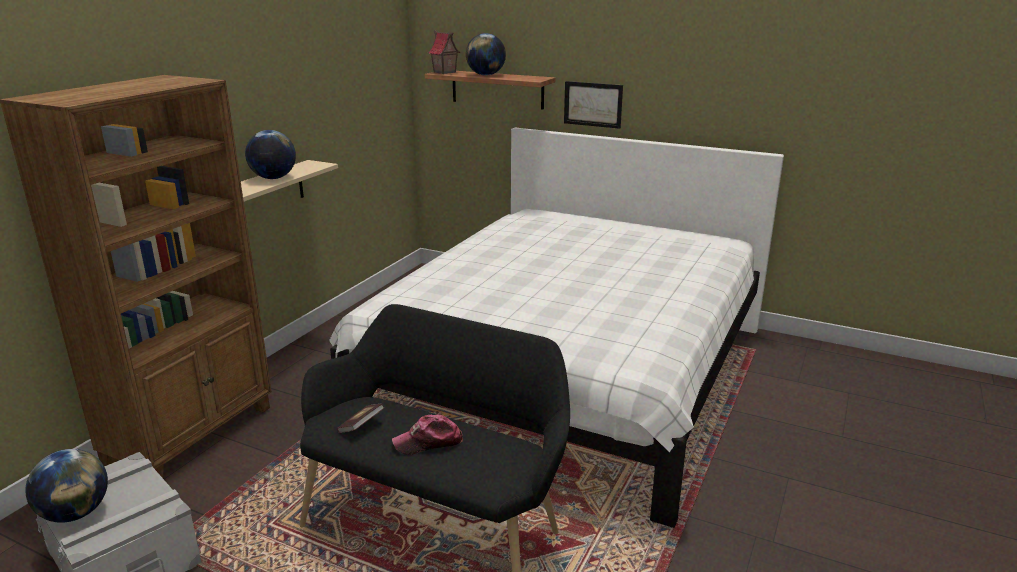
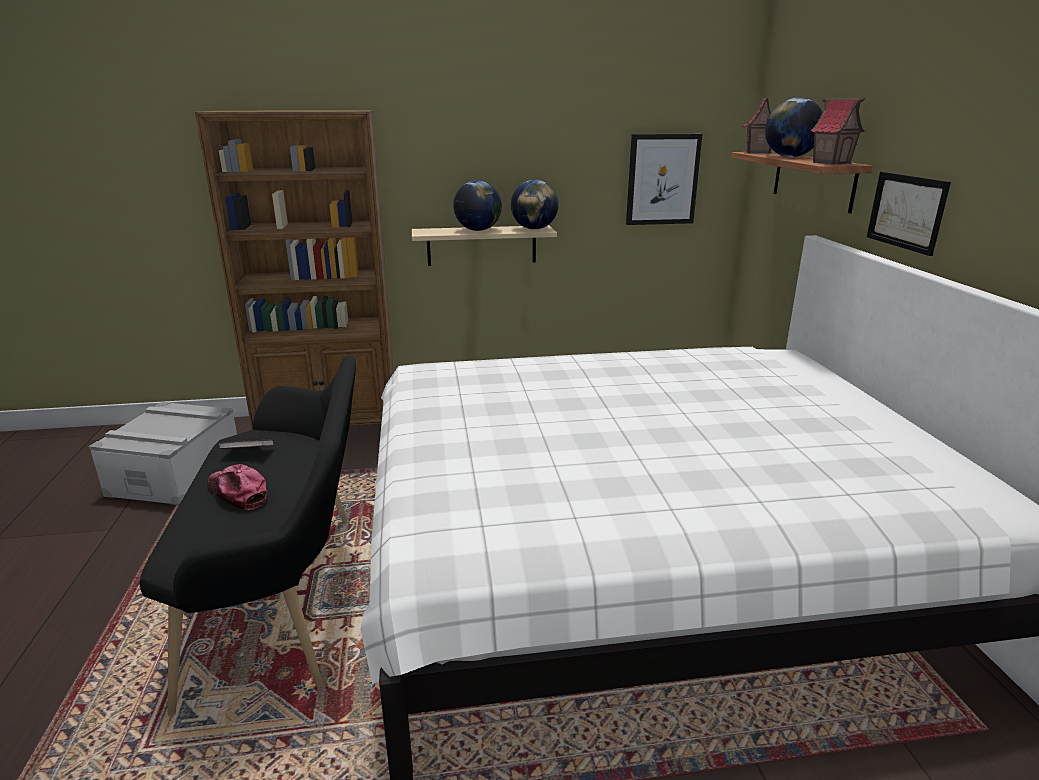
camera: 55 degrees right, 0 degrees up
(76, 513) = (146, 422): globe -> globe (534, 229)
(370, 102) = (662, 179): none -> picture
(532, 78) = (831, 163): none -> toy house

